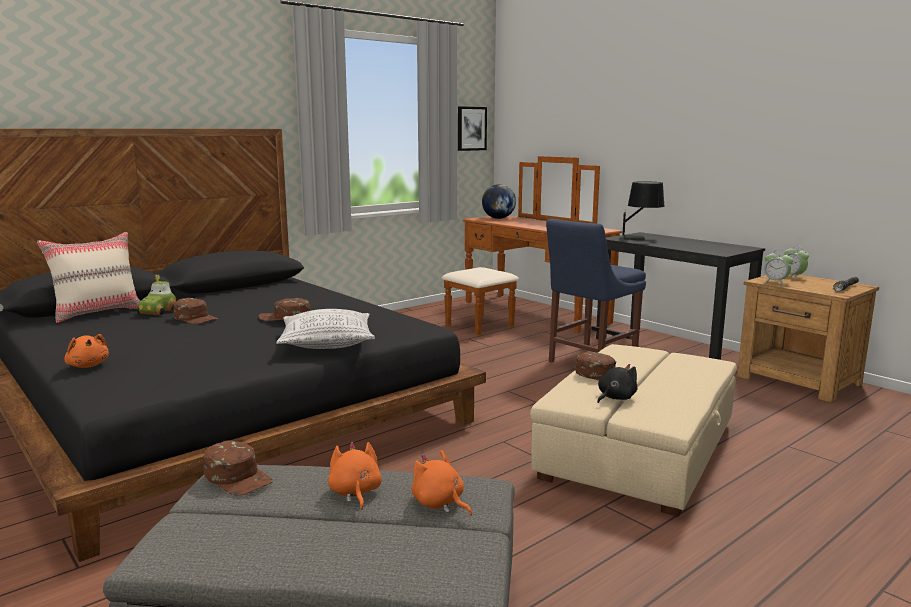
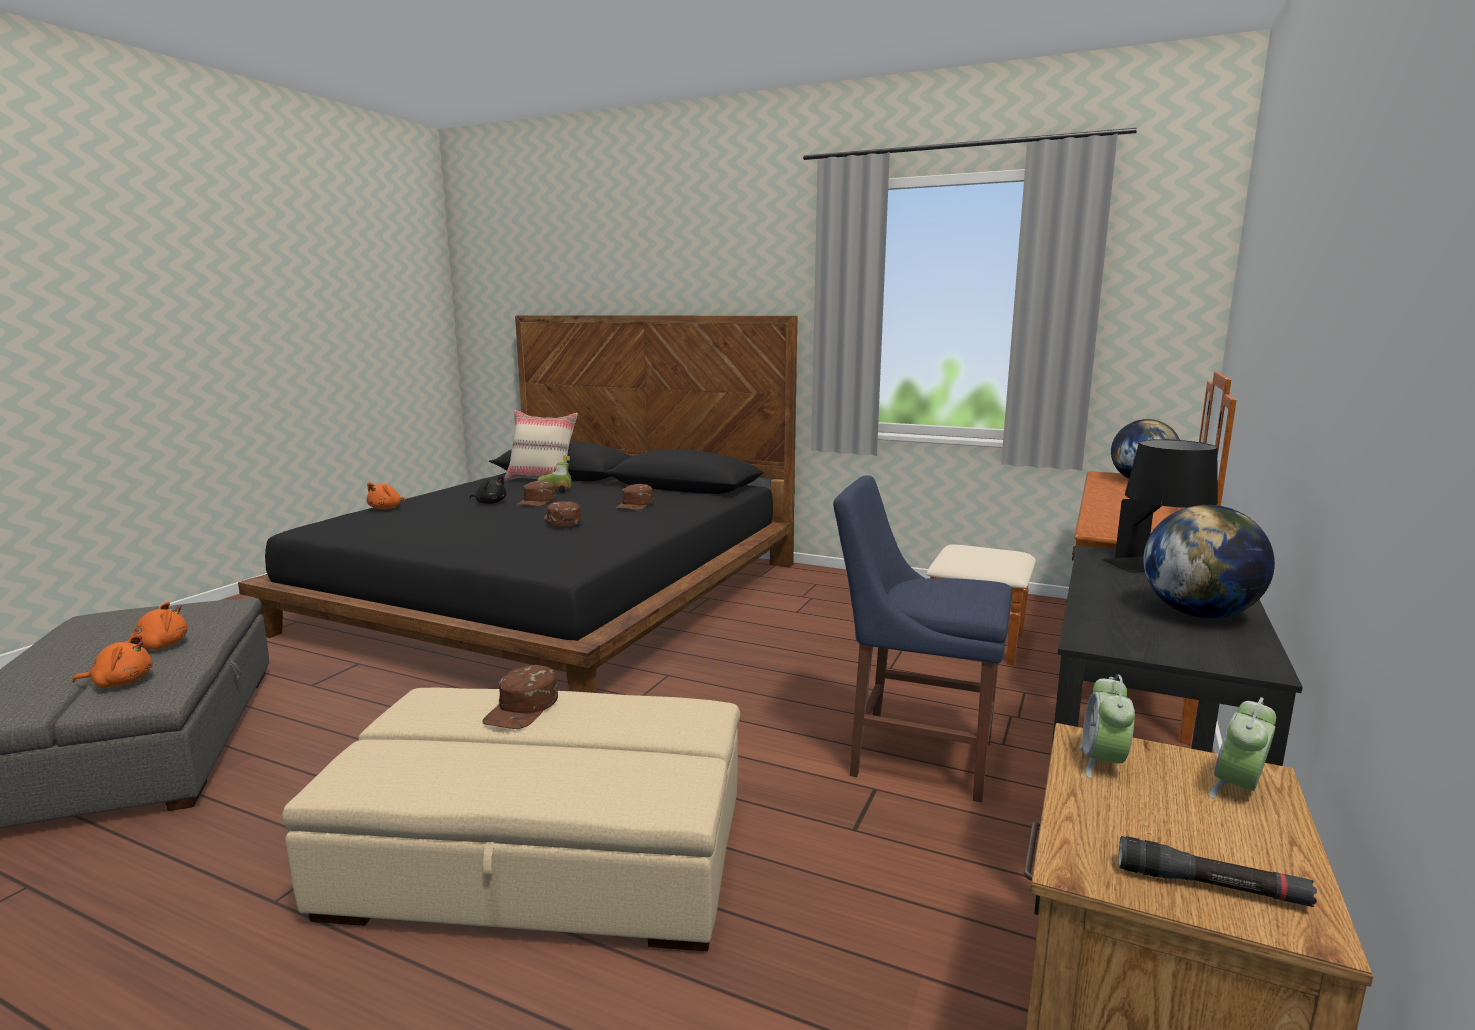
camera: 65 degrees right, 0 degrees up
(238, 477) = (210, 606): brown cap -> brown cap (635, 505)
(327, 343) = (477, 548): pillow -> none
(440, 503) = (120, 682): orange plush toy -> orange plush toy turned 60 degrees clockwise
(471, 128) = (1160, 316): picture -> none
(615, 398) = (433, 729): black plush toy -> black plush toy (490, 503)
(698, 243) = (1198, 614): none -> globe

